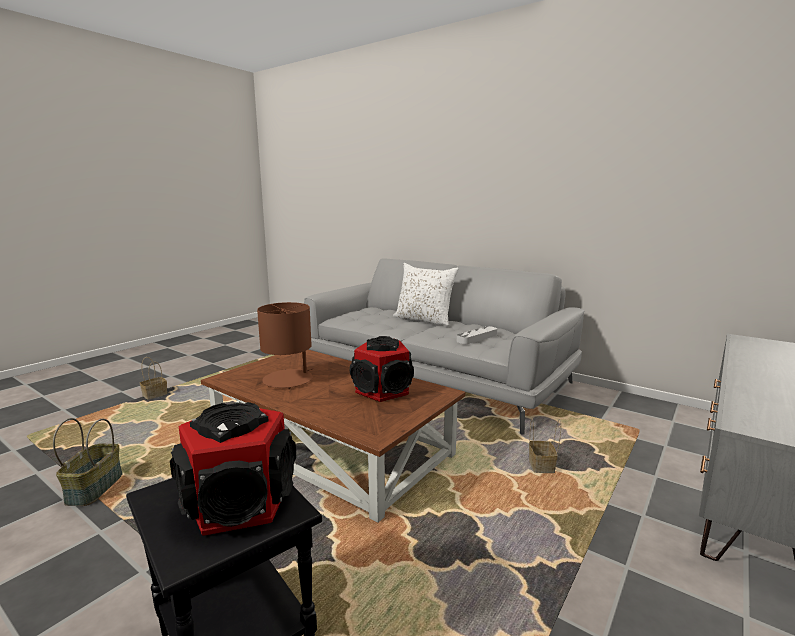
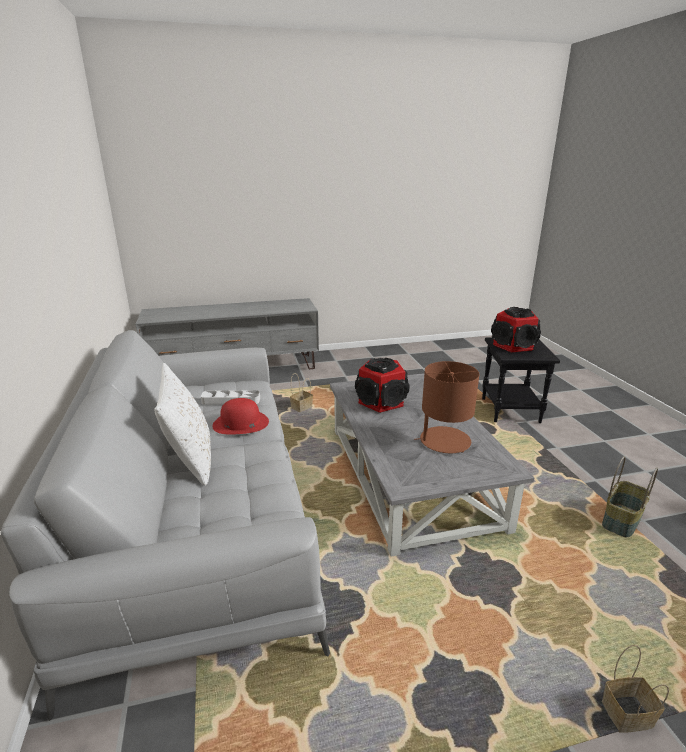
camera: 140 degrees left, 10 degrees up
(333, 447) = (409, 474): brown coffee table -> grey coffee table
(436, 332) = (240, 423): none -> red hat

